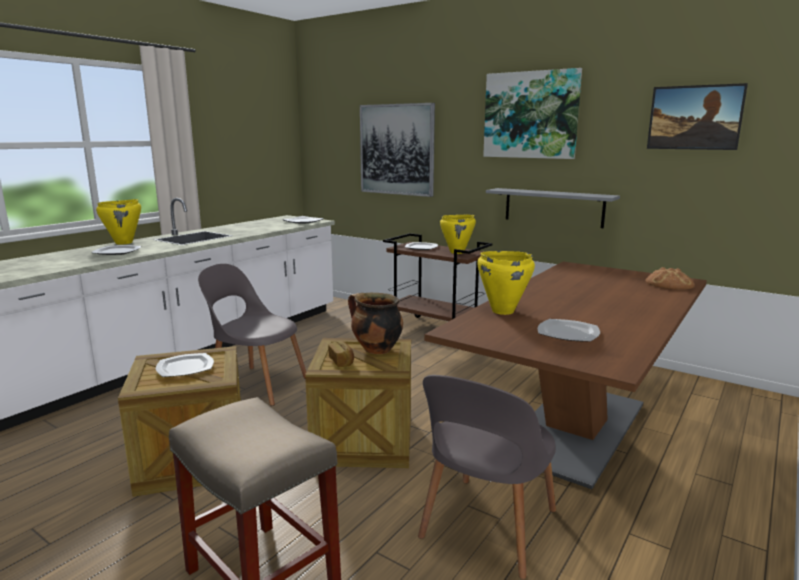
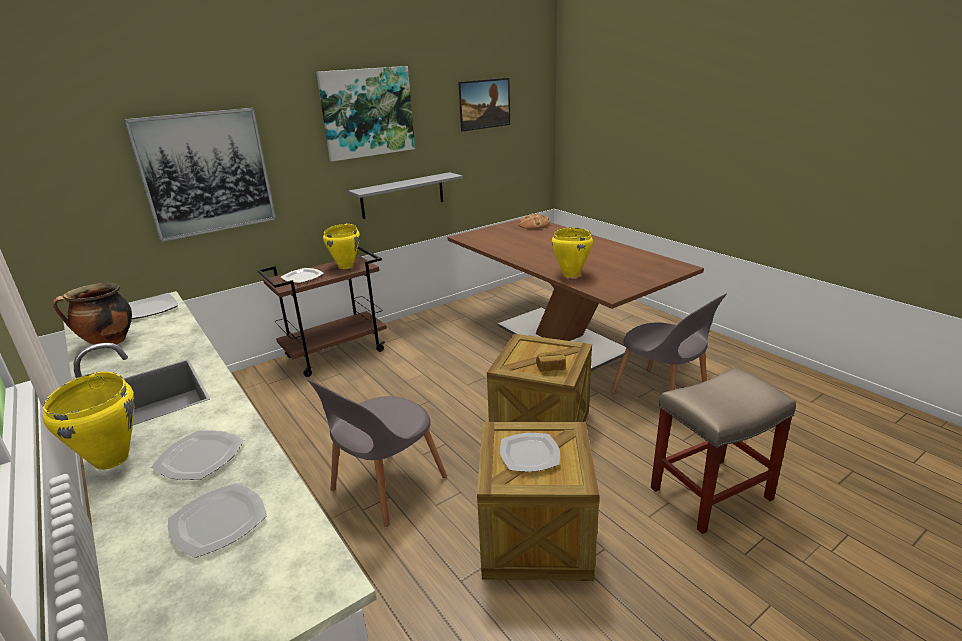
camera: 70 degrees left, 10 degrees up
(375, 350) = (530, 351): cooking pot -> cooking pot (108, 343)
(567, 333) = (623, 266): plate -> plate (218, 522)

